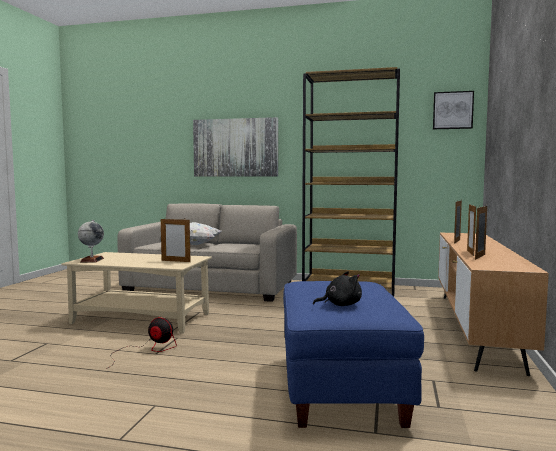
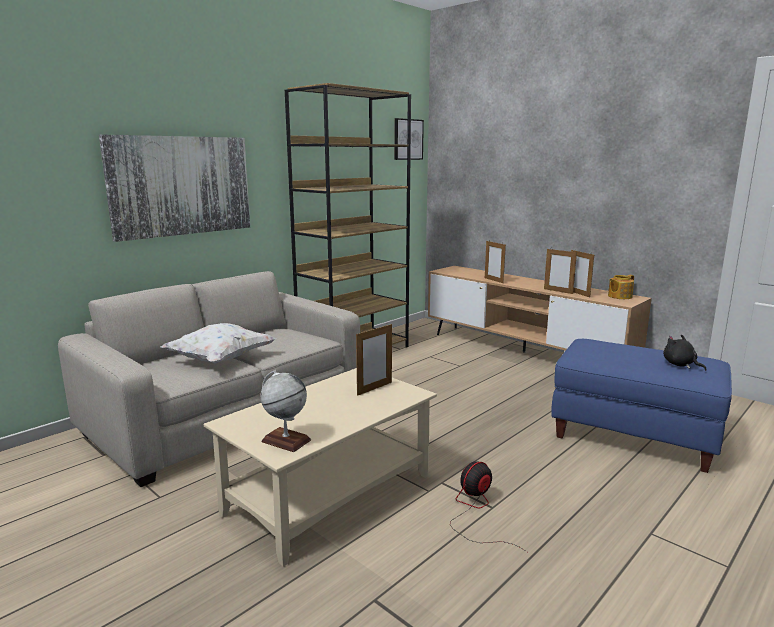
camera: 60 degrees left, 10 degrees up
(340, 305) = (680, 365): black plush toy -> black plush toy turned 45 degrees counterclockwise
(511, 265) = (619, 296): none -> teapot

